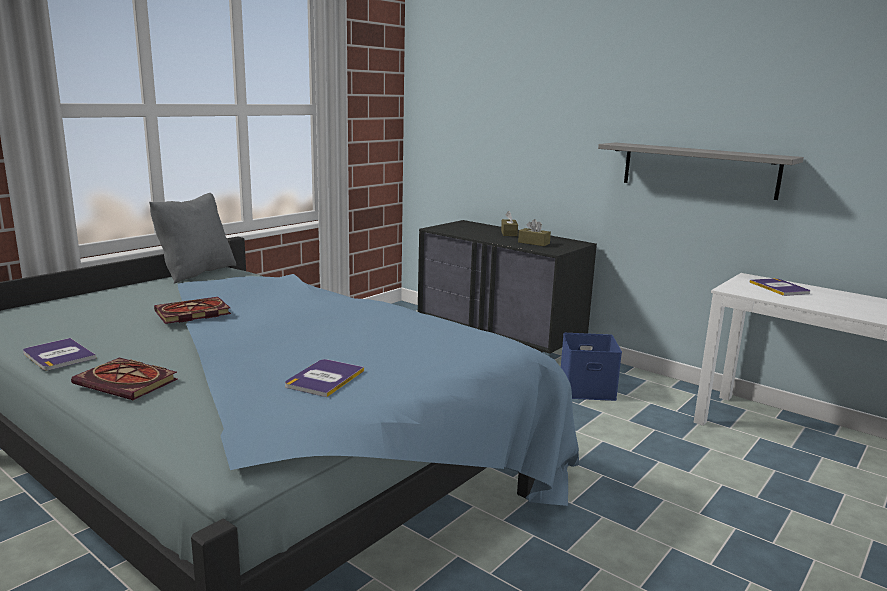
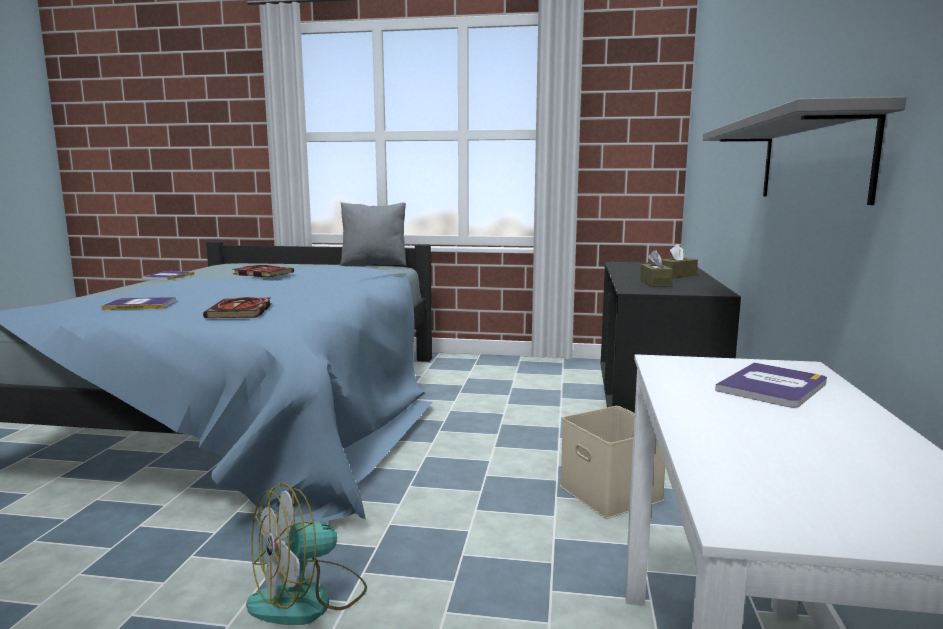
camera: 60 degrees right, 5 degrees down
(129, 382) = (127, 288): book -> book (240, 312)
(588, 388) = (613, 493): blue storage box -> beige storage box
(654, 512) = (308, 599): none -> fan

